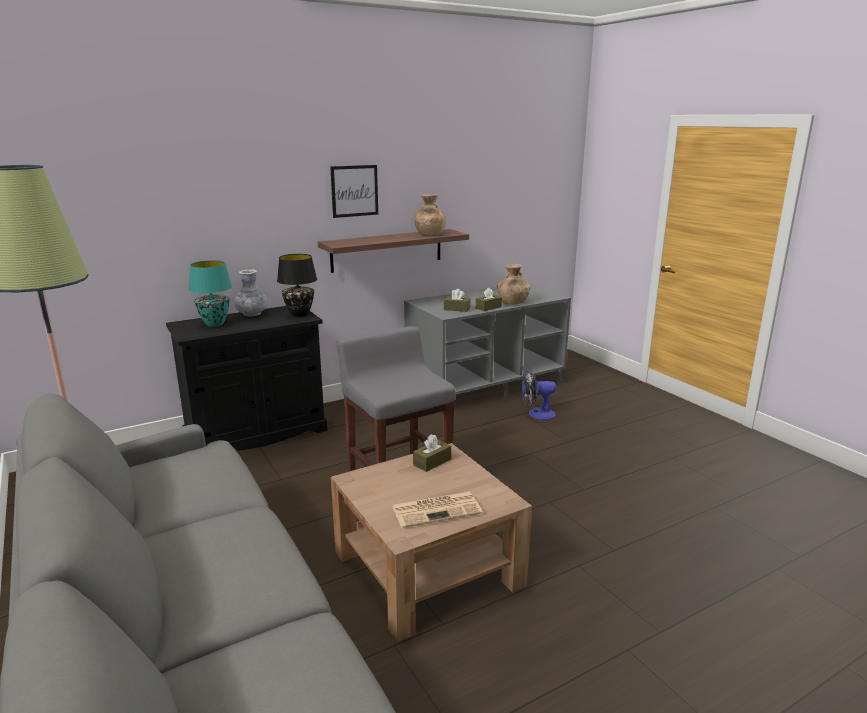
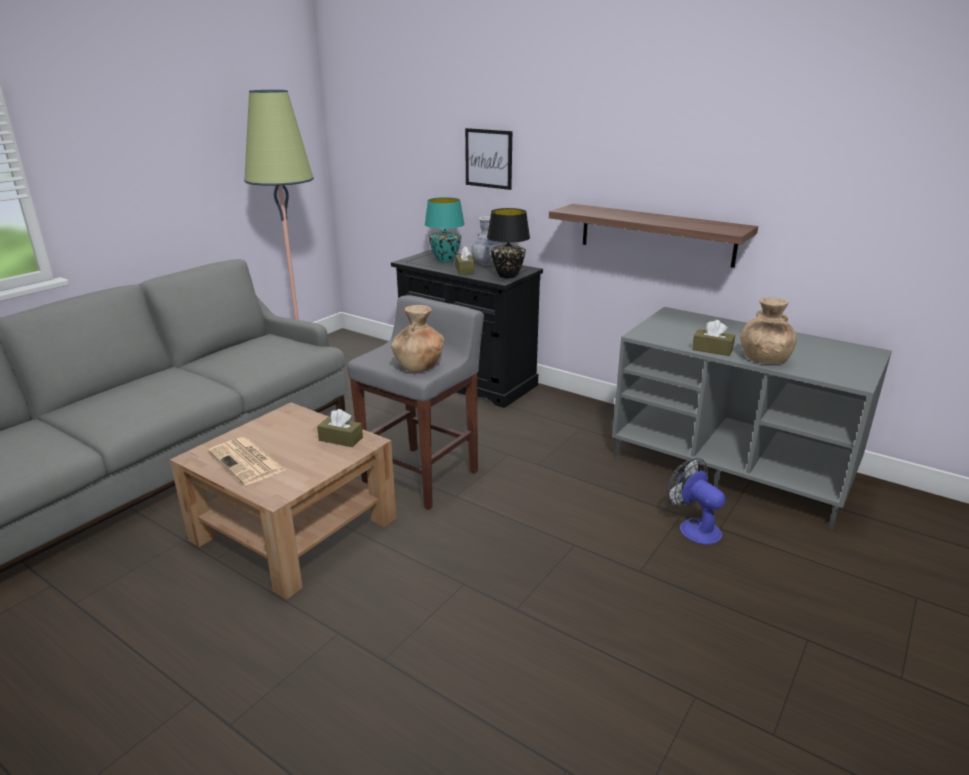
camera: 65 degrees right, 5 degrees up
(354, 191) = (623, 149): picture -> picture (488, 158)
(429, 234) = (697, 224): brown vase -> brown vase (419, 366)
(457, 309) = (675, 335): brown tissue box -> brown tissue box (464, 270)

